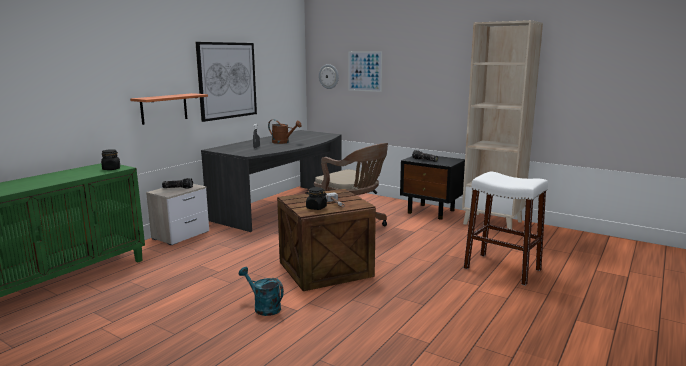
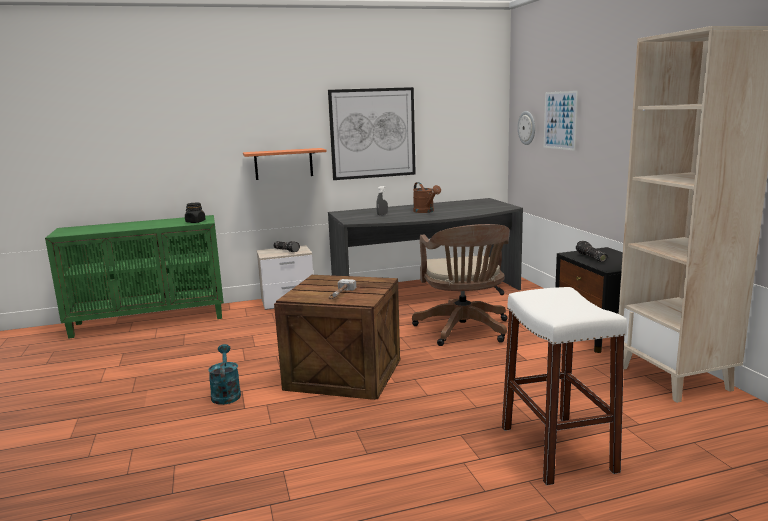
camera: 40 degrees right, 0 degrees up
(316, 208) = (312, 294): black jar -> none

